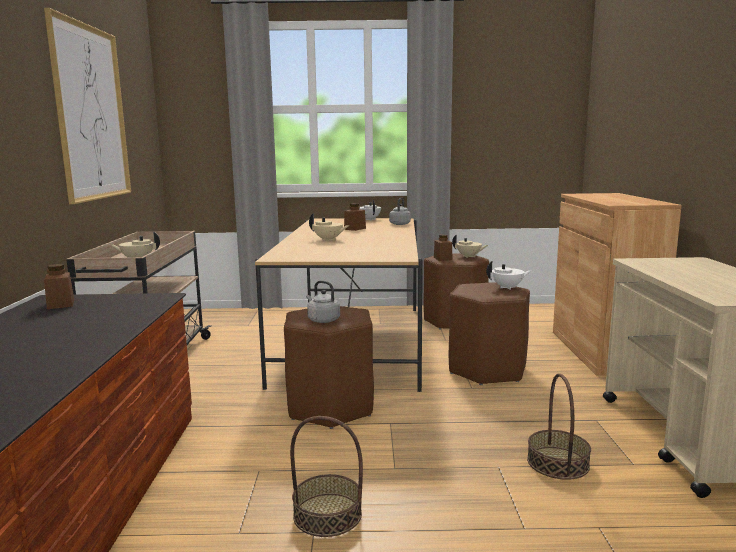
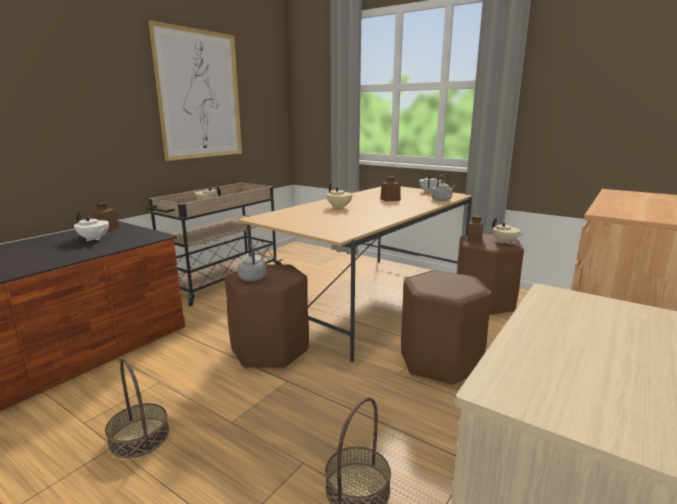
camera: 35 degrees right, 5 degrees up
(508, 287) = (468, 285): white teapot -> white teapot (94, 239)

